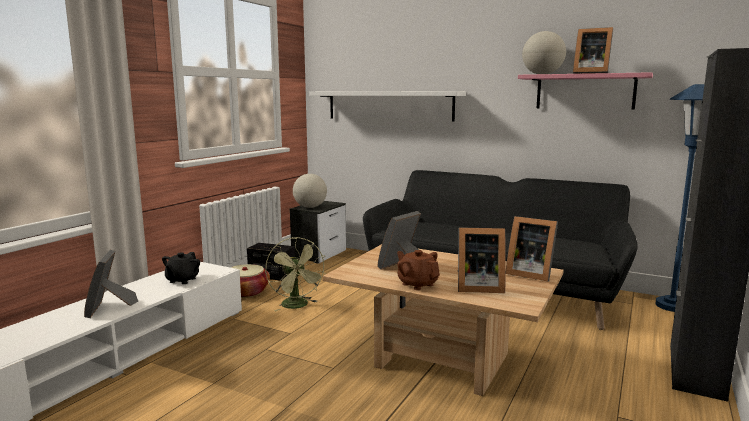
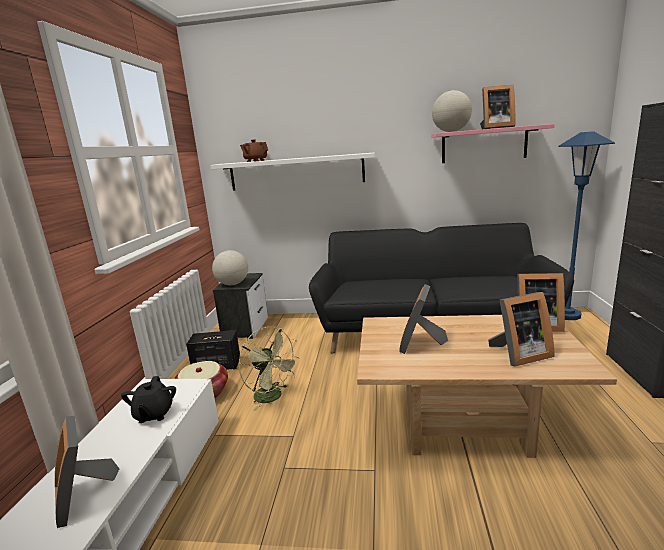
camera: 20 degrees left, 5 degrees up
(417, 284) = (463, 365): brown teapot -> brown teapot (255, 161)

